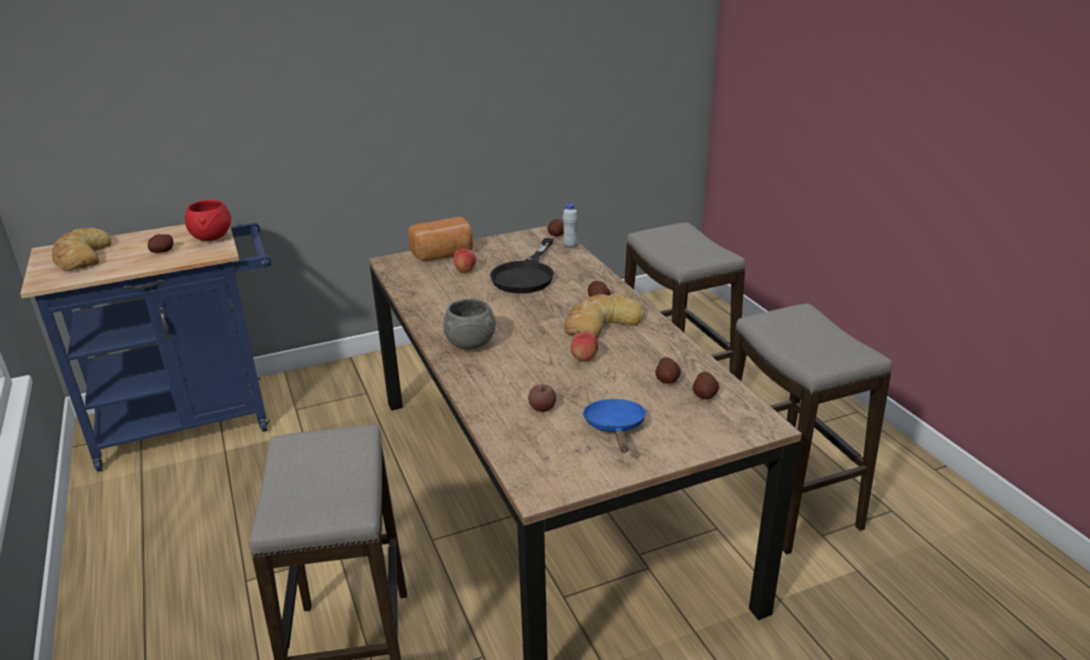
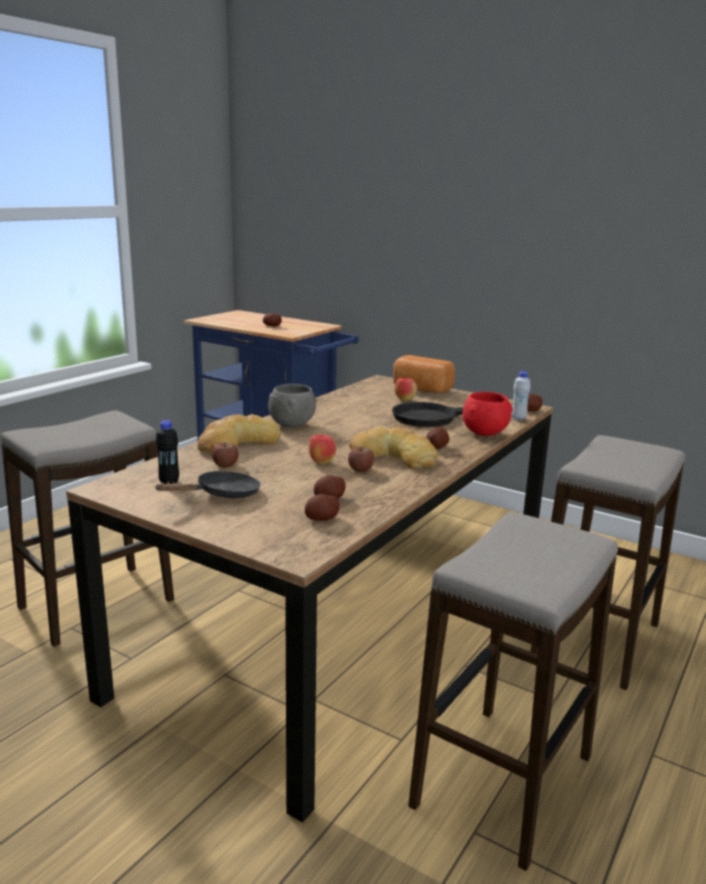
camera: 55 degrees right, 10 degrees down
(81, 256) = (240, 317): bread -> bread (236, 443)
(213, 238) = (306, 329): red bowl -> red bowl (485, 434)
(556, 448) = (169, 481): none -> black bottle
(615, 428) = (222, 495): blue frying pan -> black frying pan
(616, 347) = (360, 469): none -> apple

